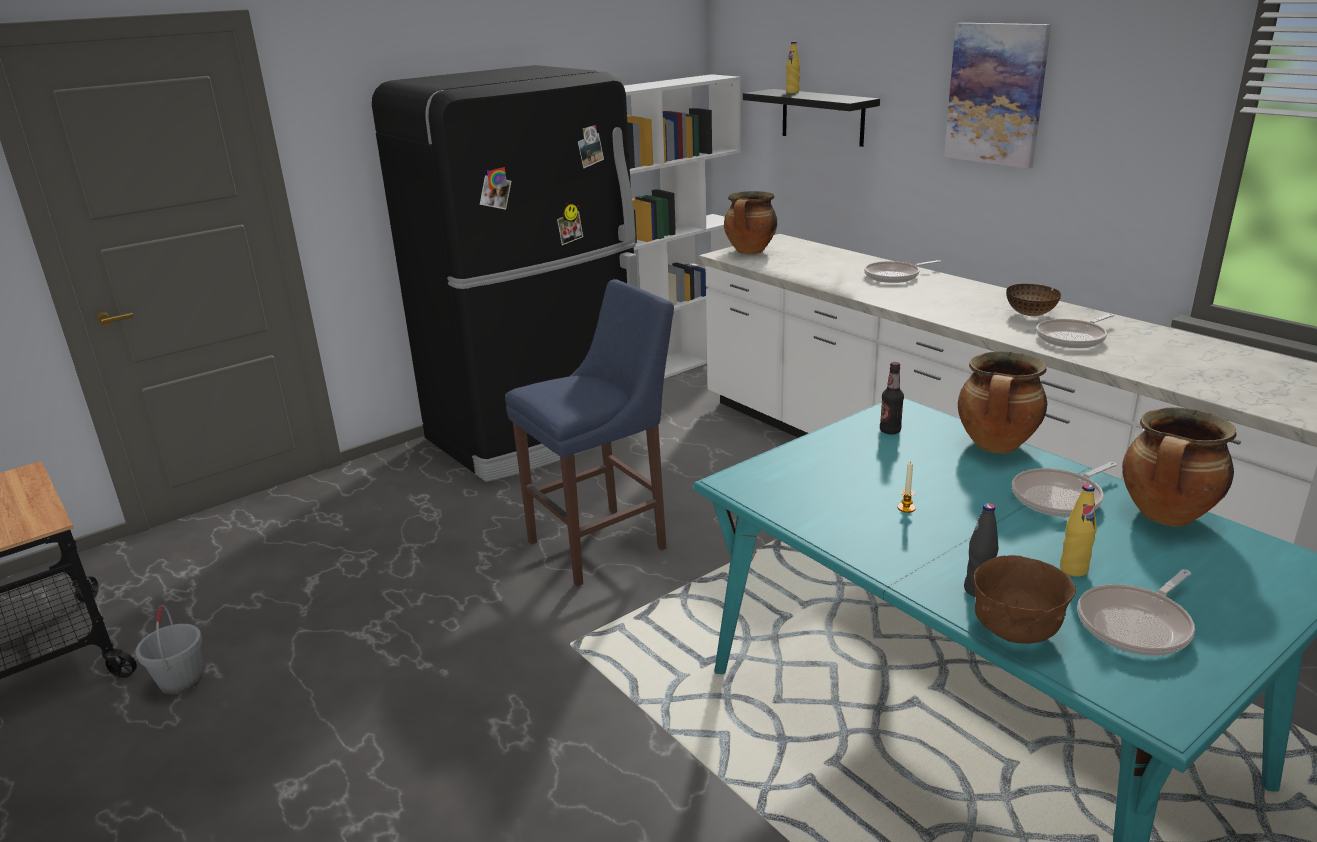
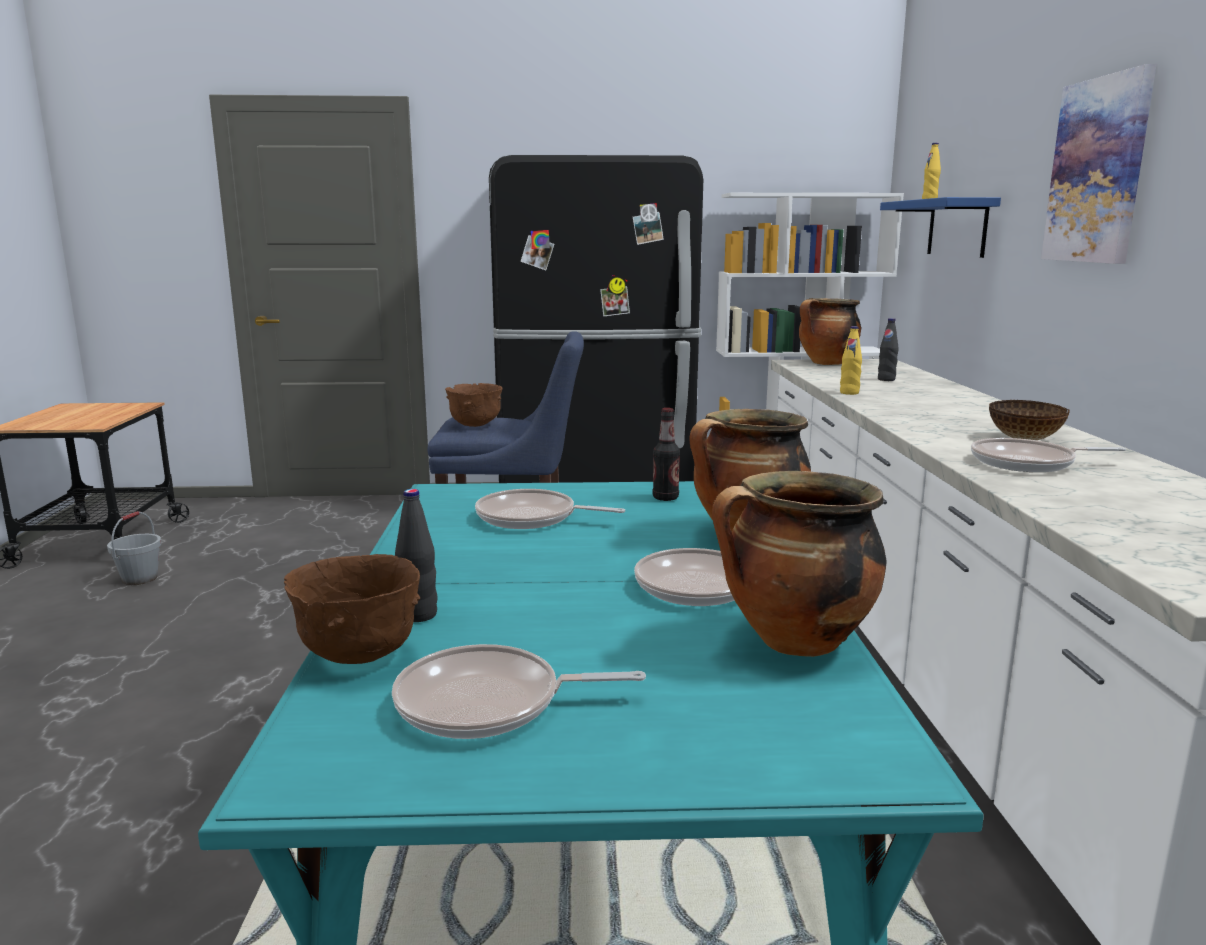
camera: 35 degrees right, 10 degrees down
(567, 396) = (475, 425): none -> brown bowl
(822, 117) = (957, 228): black shelf -> blue shelf
(831, 264) = (886, 379): none -> black bottle
(895, 276) = (935, 395): frying pan -> frying pan (532, 518)
(906, 508) = (526, 545): candle -> none
(1073, 569) = (554, 639): yellow bottle -> yellow bottle (849, 393)

